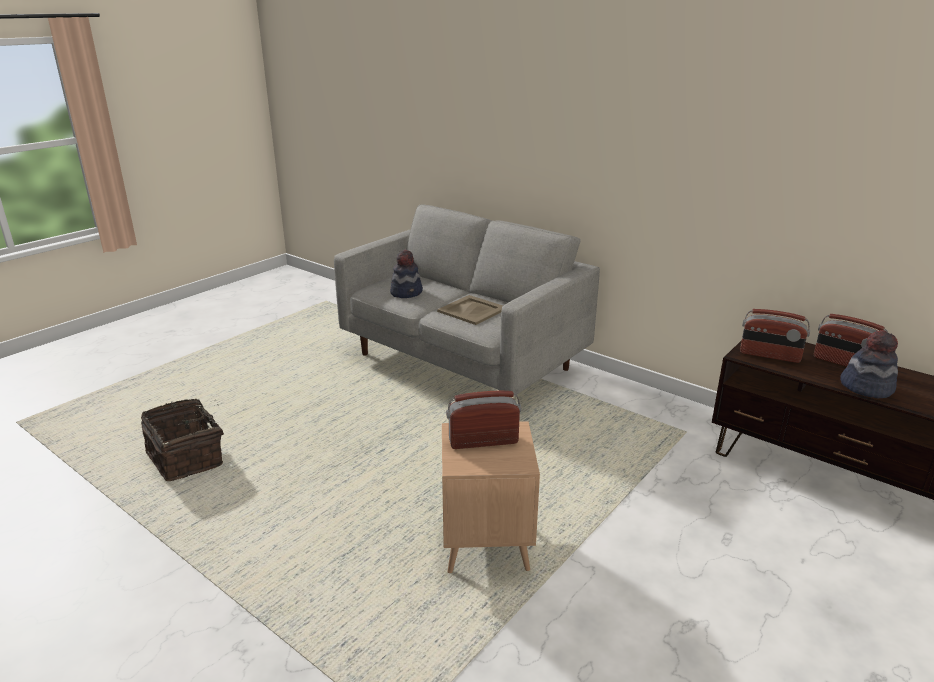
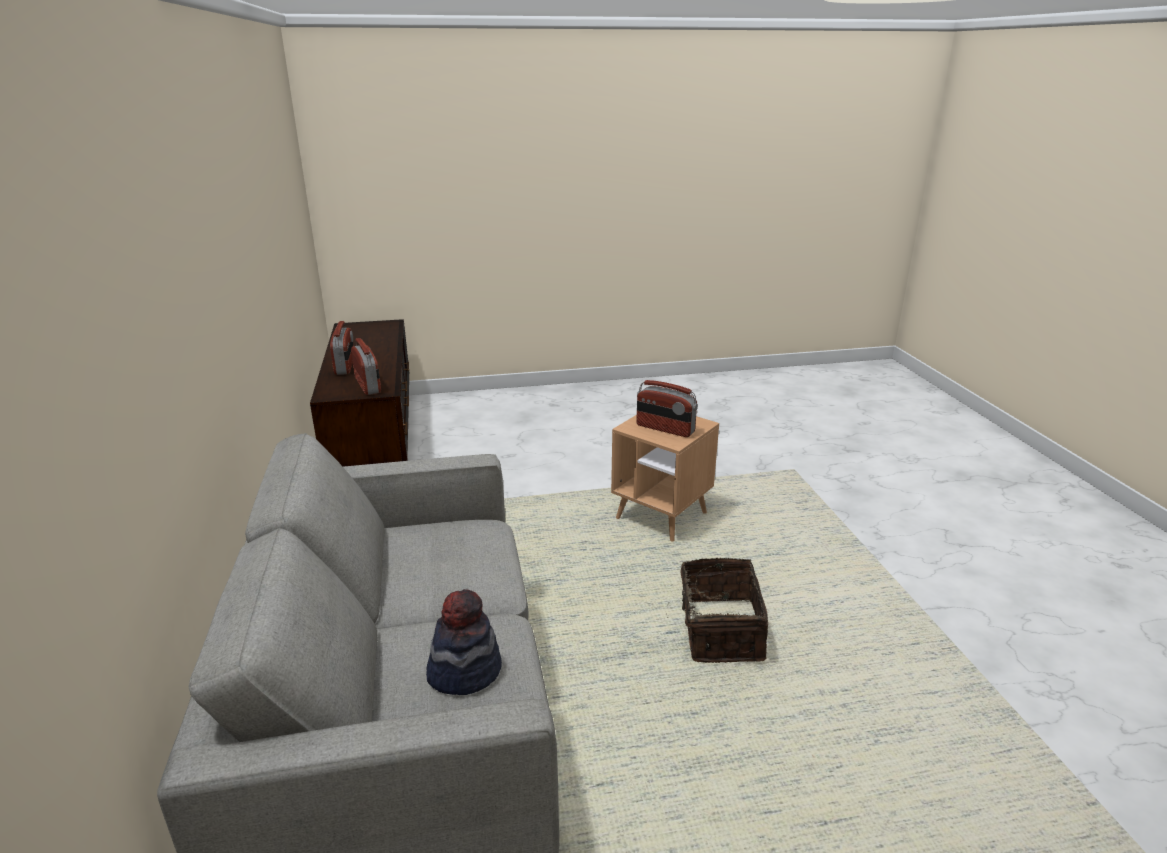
camera: 140 degrees left, 0 degrees up
(187, 457) = (928, 756): basket -> basket (718, 632)
(472, 310) = (444, 572): beige tray -> none
(866, 387) = (381, 355): hat -> none

